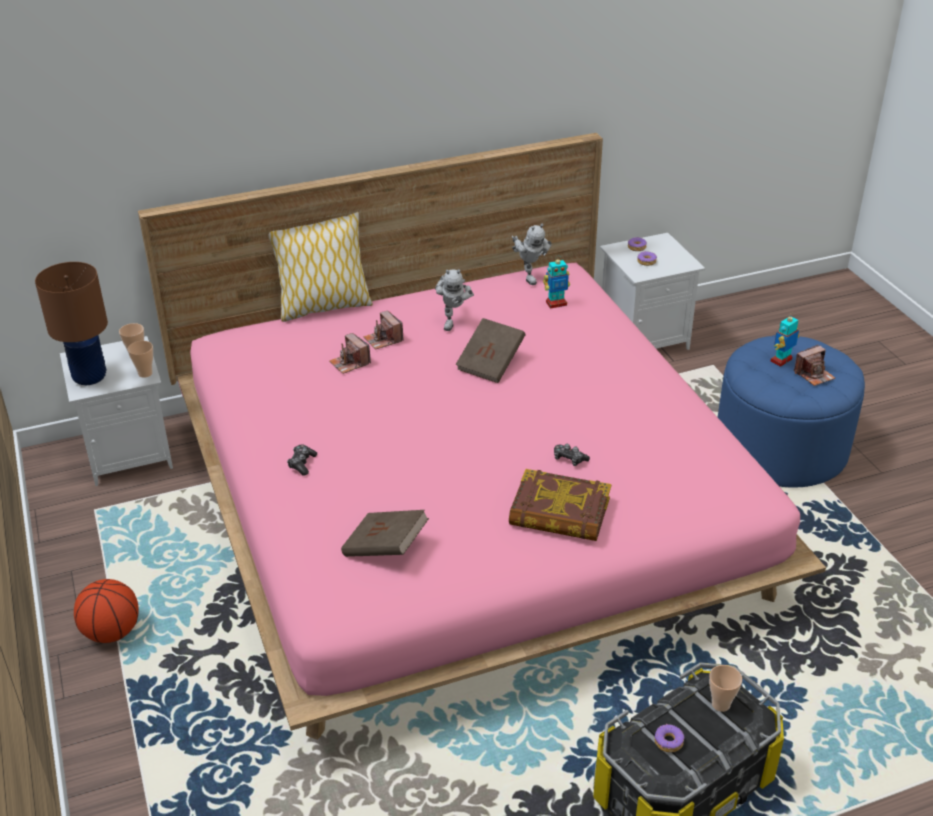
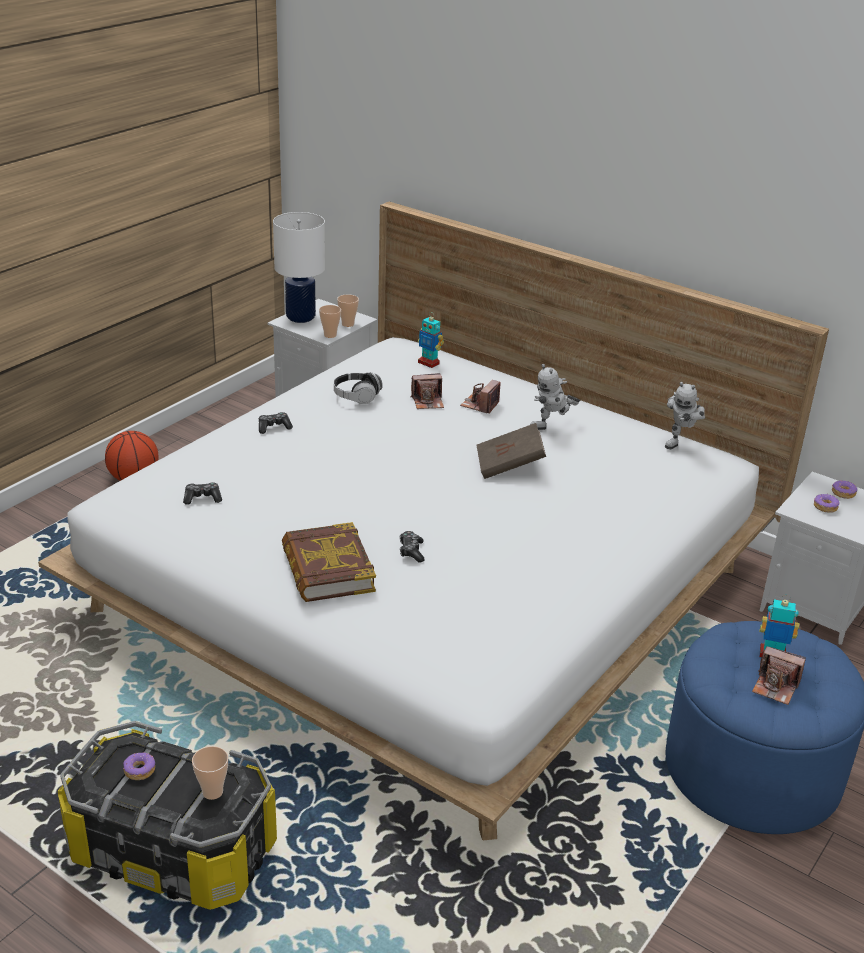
camera: 55 degrees right, 5 degrees down
(90, 379) = (301, 319): brown table lamp -> white table lamp
(299, 397) = (356, 396): none -> headphones
(323, 307) = (497, 367): pillow -> none
(349, 363) = (428, 402): camera -> camera turned 120 degrees counterclockwise
(385, 548) = (202, 498): brown book -> game controller
(467, 507) = (427, 588): pink bed -> white bed
(556, 303) = (654, 470): toy robot -> toy robot (429, 363)

